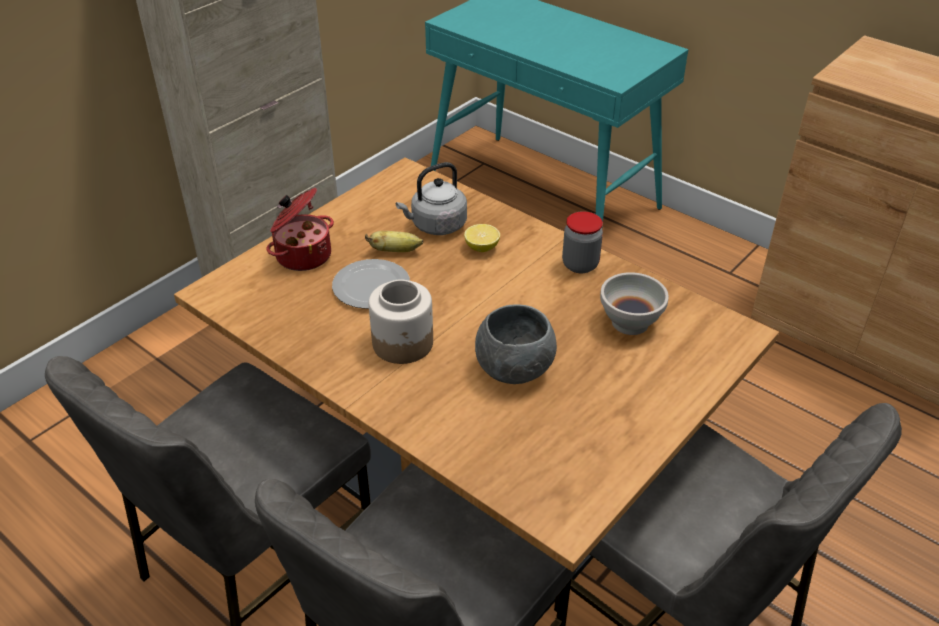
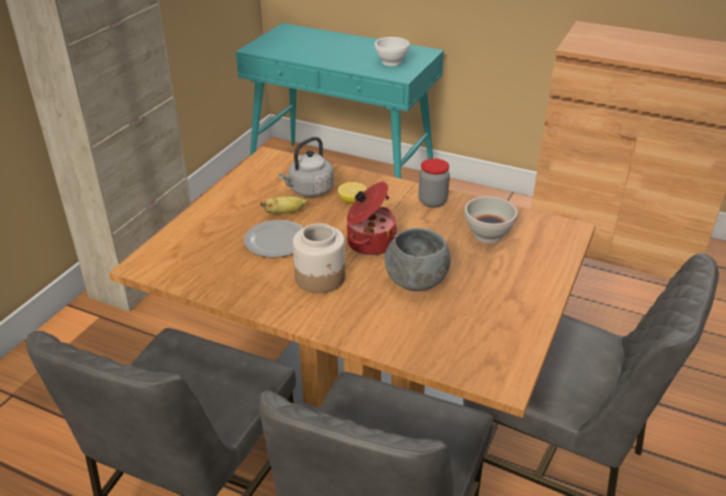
camera: 15 degrees left, 5 degrees down
(302, 255) = (209, 227): cooking pot -> cooking pot (369, 242)
(611, 59) = (391, 62): none -> white bowl

